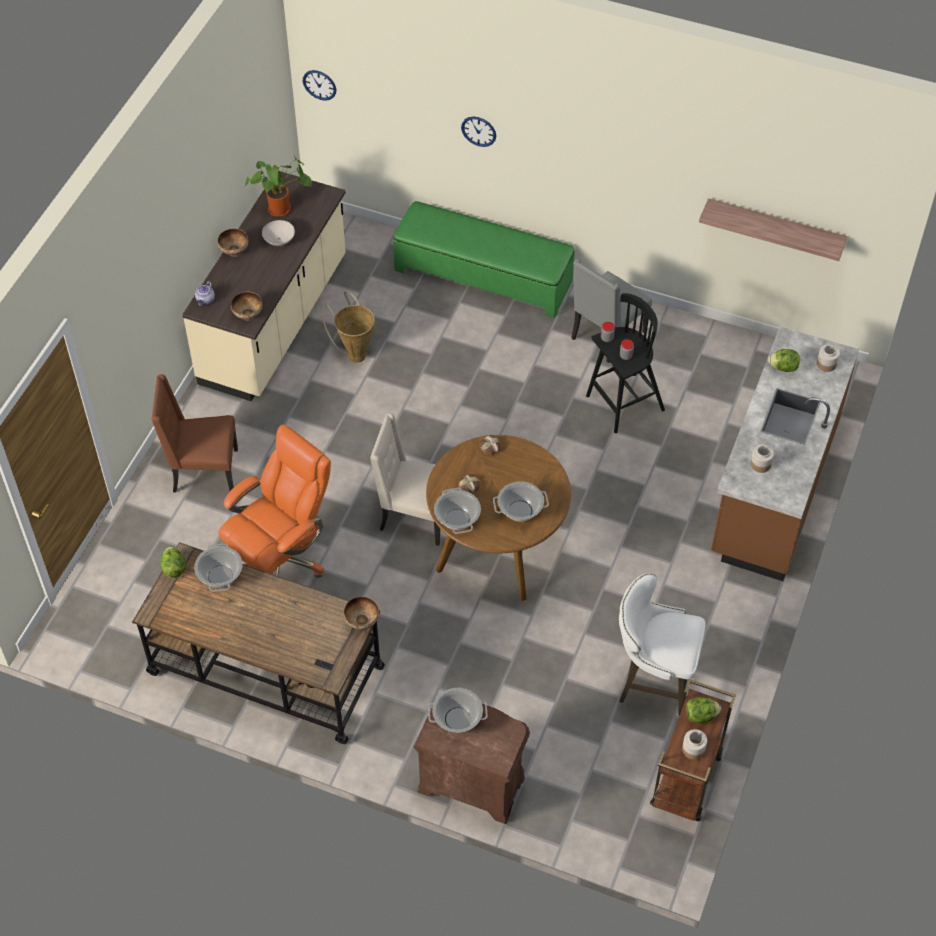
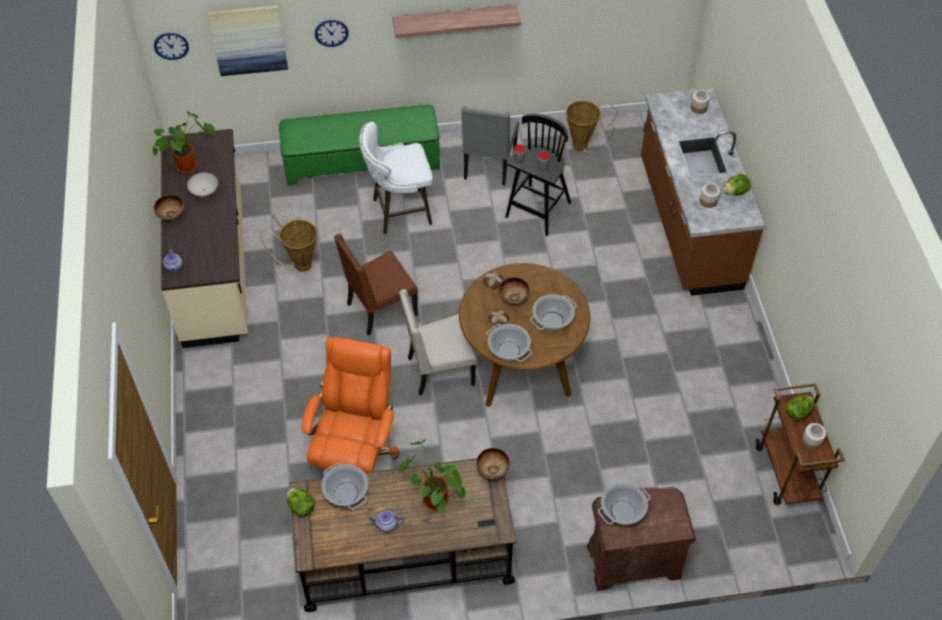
camera: 30 degrees left, 0 degrees up
(203, 472) = (238, 418): brown chair -> brown chair (380, 309)
(235, 621) = (386, 525): none -> teapot
(248, 315) = (221, 263): bowl -> bowl (513, 299)
(290, 619) = (432, 500): none -> potted plant
(395, 106) = (248, 39): none -> picture
(652, 681) = (707, 410): white stool -> white stool (399, 212)
(721, 358) = (584, 146): none -> basket
(775, 227) = (604, 20): shelf -> shelf (455, 20)
(783, 367) = (671, 123): lettuce -> lettuce (735, 192)

